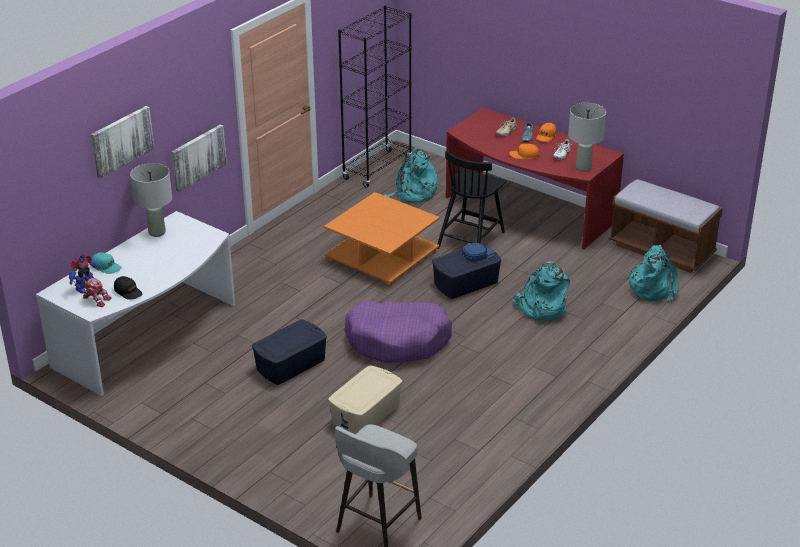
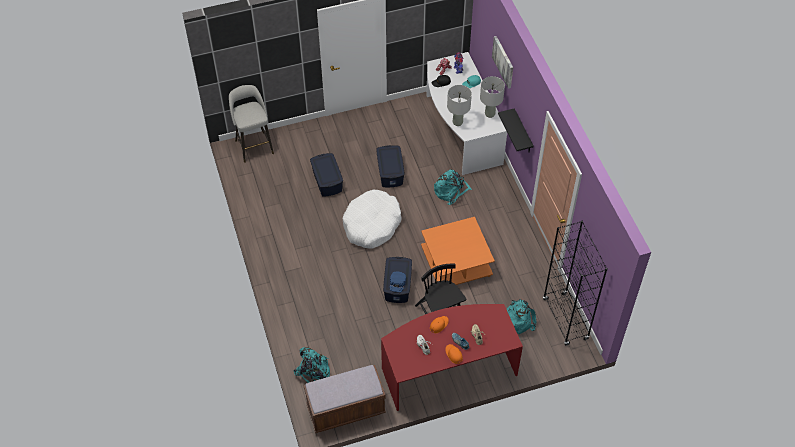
camera: 125 degrees right, 20 degrees up
(198, 157) = (523, 132): picture -> black shelf
(366, 414) = (327, 181): beige storage box -> blue storage box
(398, 340) = (372, 224): purple dog bed -> white dog bed
(541, 308) = (344, 304): turquoise backpack -> turquoise backpack (451, 191)
(583, 168) = (397, 345): grey table lamp -> grey table lamp (458, 122)

